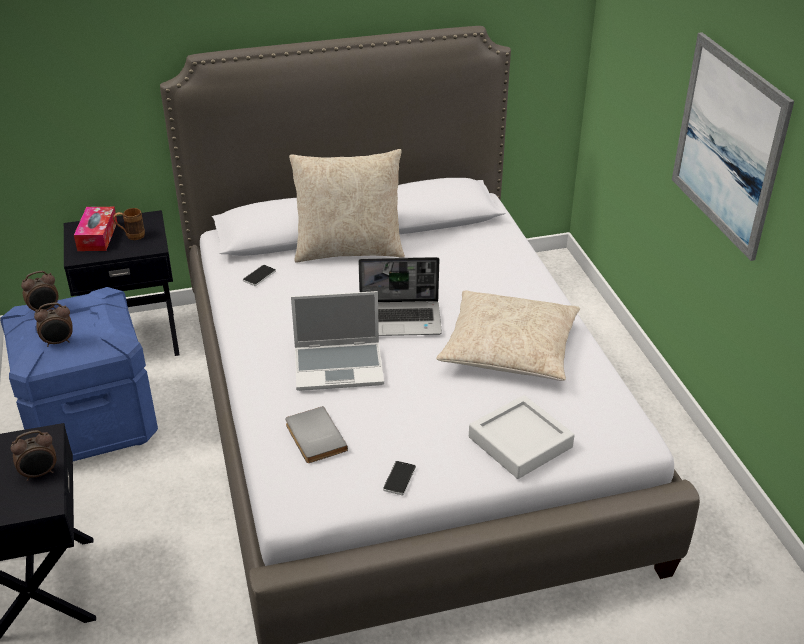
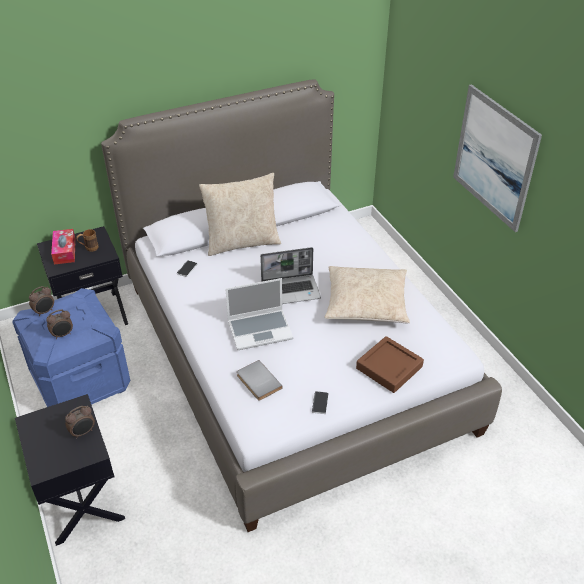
camera: 10 degrees left, 5 degrees up
(520, 442) = (389, 367): grey tray -> brown tray

